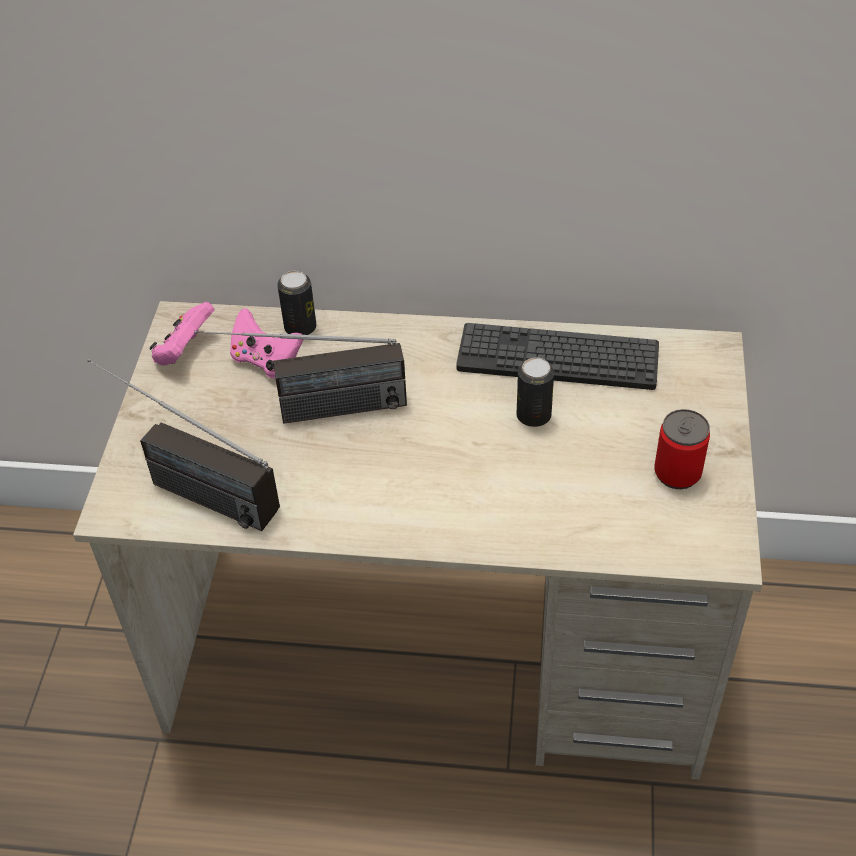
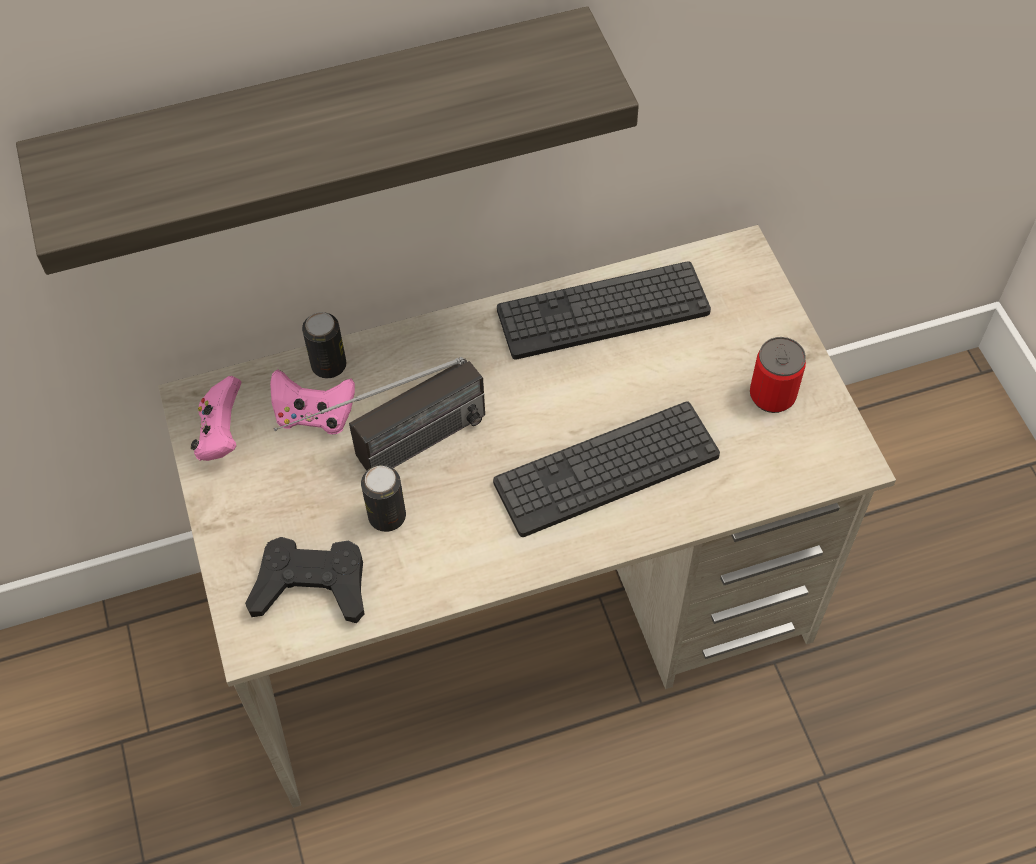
camera: 25 degrees left, 10 degrees up
(184, 486) = (311, 585): radio -> black game controller
(322, 93) = (322, 132): none -> shelf
(488, 482) = (606, 469): none -> keyboard
(533, 416) = (612, 383): can -> can (387, 516)

